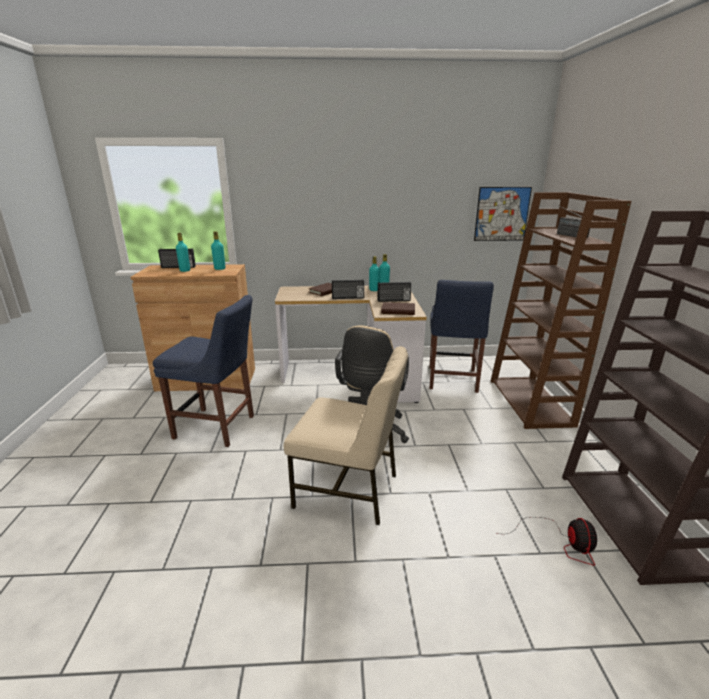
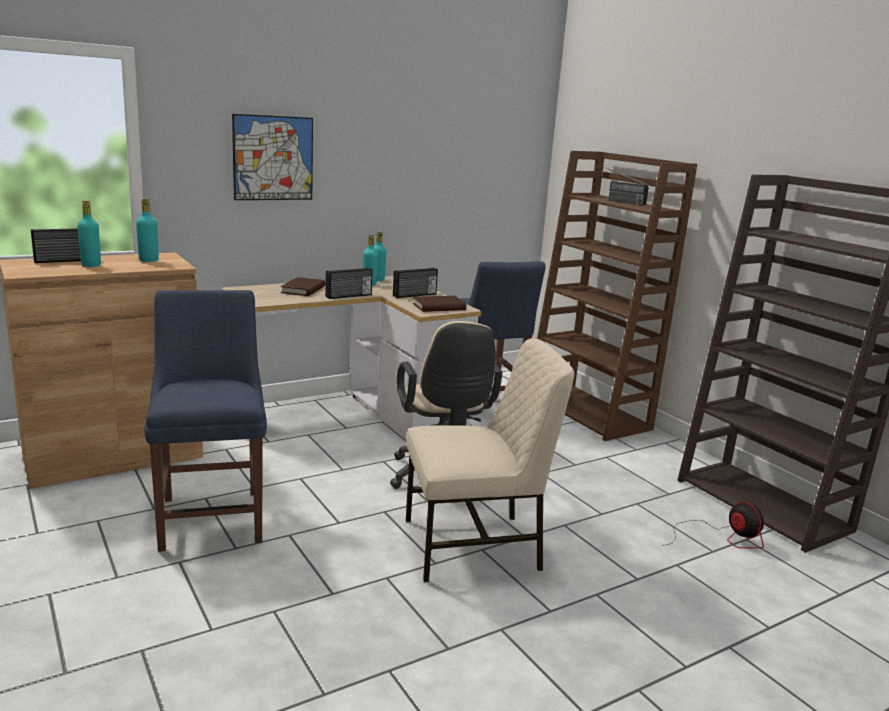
camera: 30 degrees left, 5 degrees down
(218, 427) = (212, 516): blue chair -> blue chair turned 90 degrees counterclockwise
(502, 214) = (511, 177): picture -> picture (273, 158)

